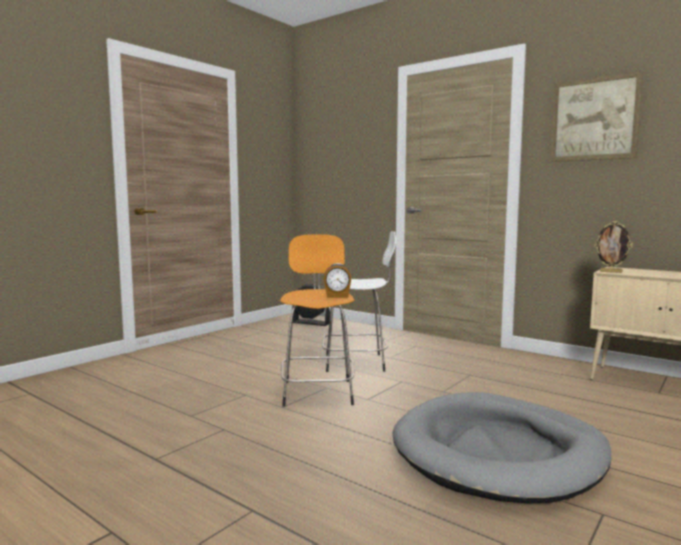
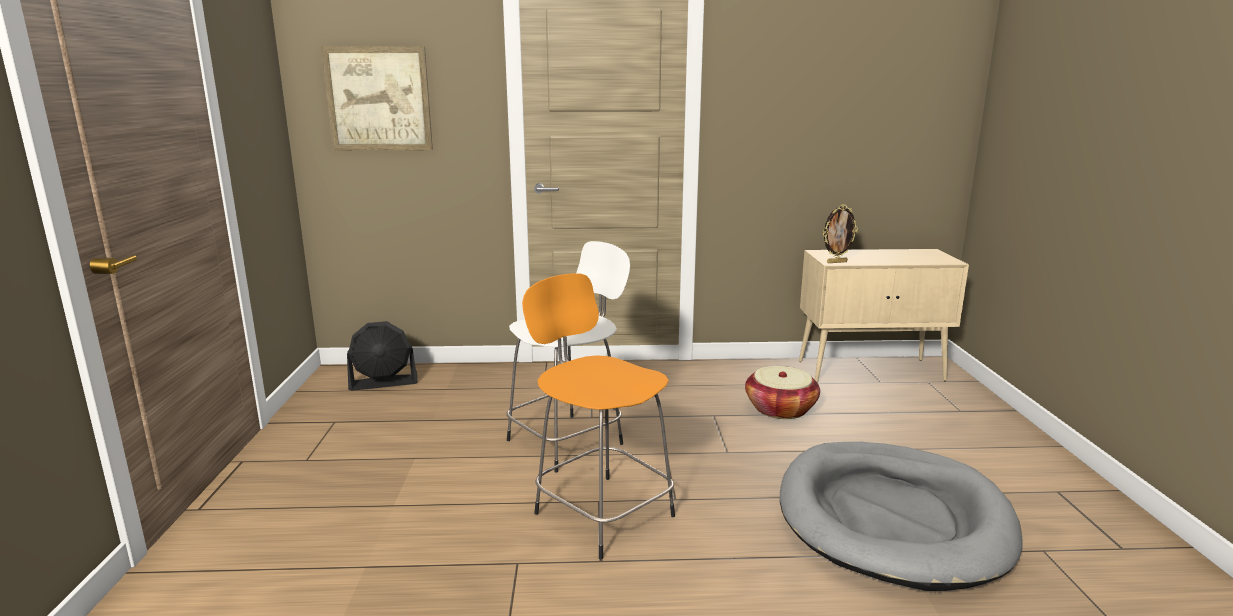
camera: 40 degrees left, 10 degrees up
(337, 296) = (625, 370): alarm clock -> none
(529, 384) = (780, 409): none -> basket
(594, 119) = (791, 72): picture -> picture (378, 99)

